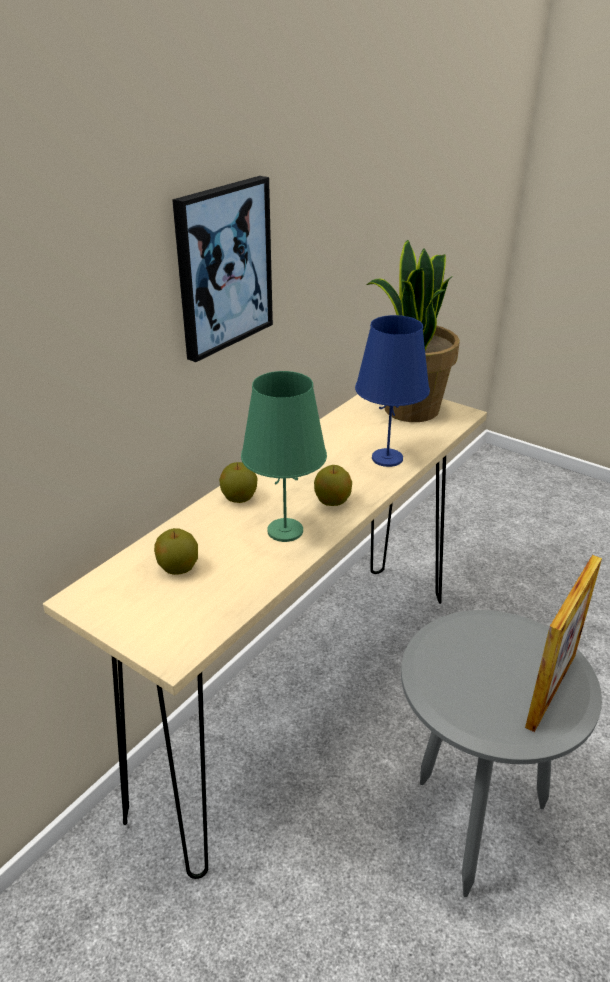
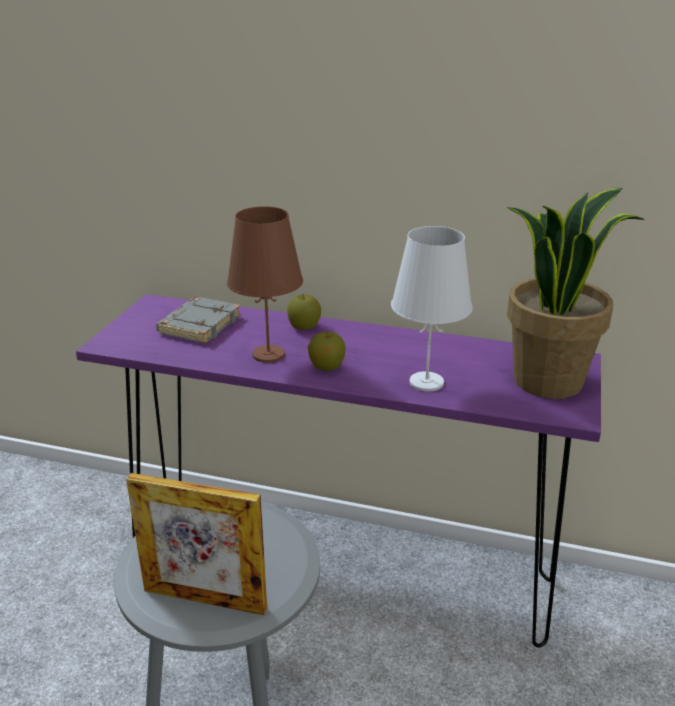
camera: 70 degrees right, 5 degrees down
(178, 568) = (199, 325): apple -> grey book
(223, 267) = (356, 128): picture -> none
(285, 530) = (269, 354): green table lamp -> brown table lamp
(304, 694) = (337, 567): beige console table -> purple console table
(387, 458) = (427, 382): blue table lamp -> white table lamp

